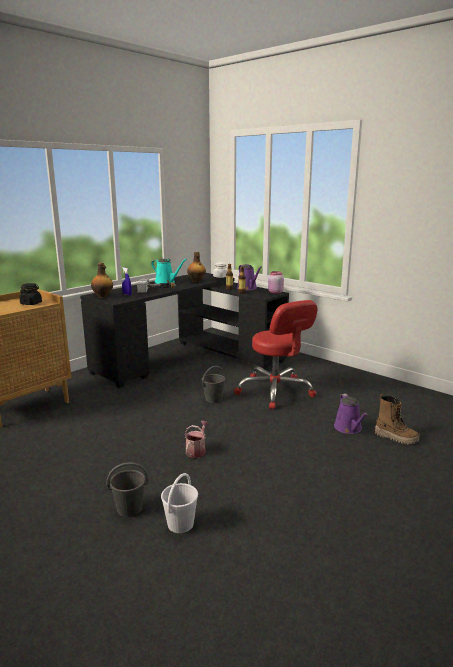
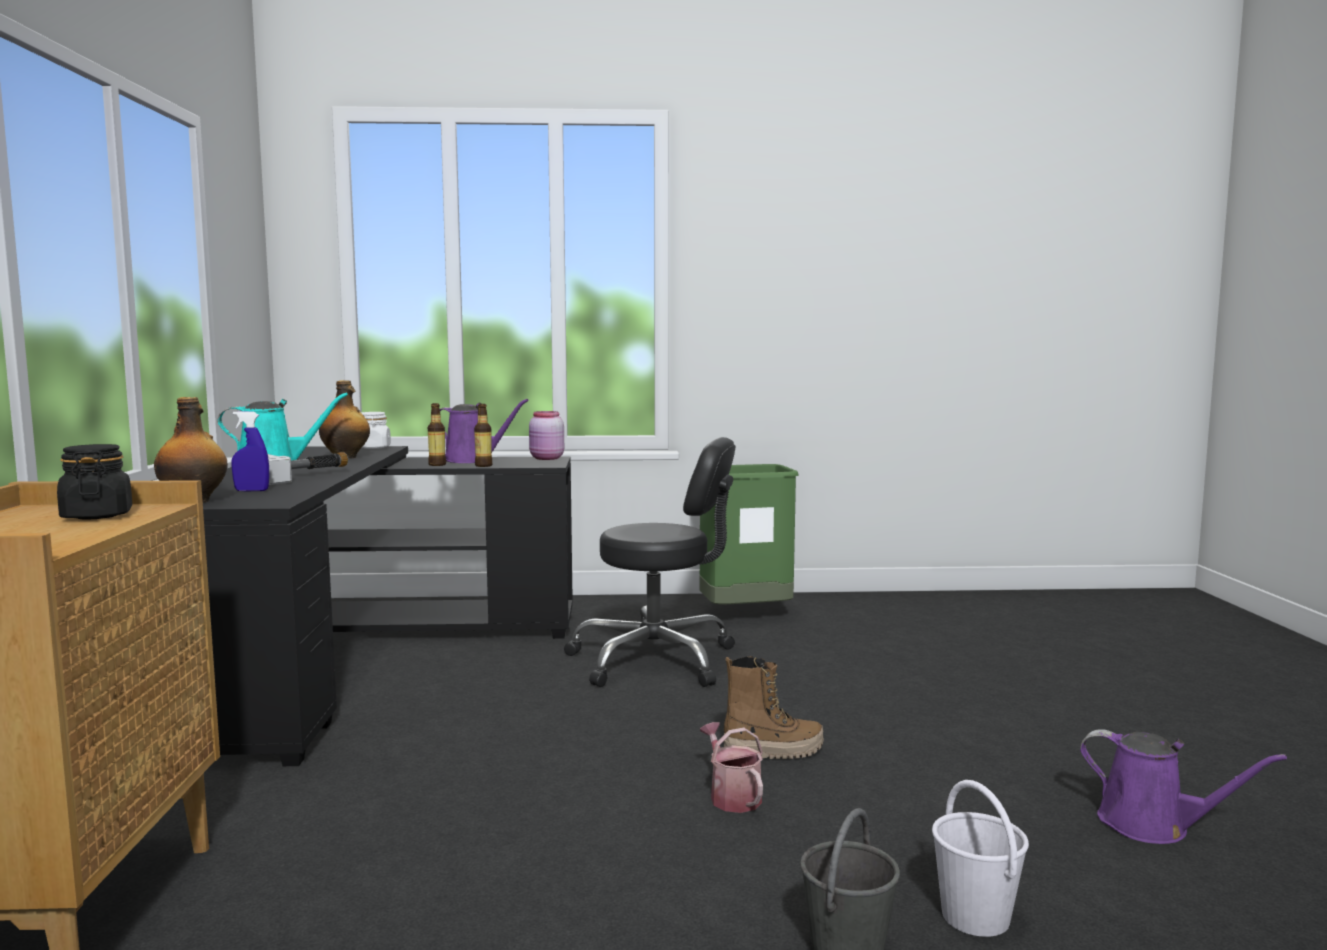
camera: 45 degrees left, 10 degrees down
(213, 399) = (572, 709): grey bucket -> none
(277, 393) = (662, 661): red office chair -> black office chair
(349, 428) = (868, 670): purple watering can -> purple watering can (1152, 826)
(351, 385) = (745, 616): none -> green trash can
(396, 437) = (941, 659): boot -> boot (773, 752)

